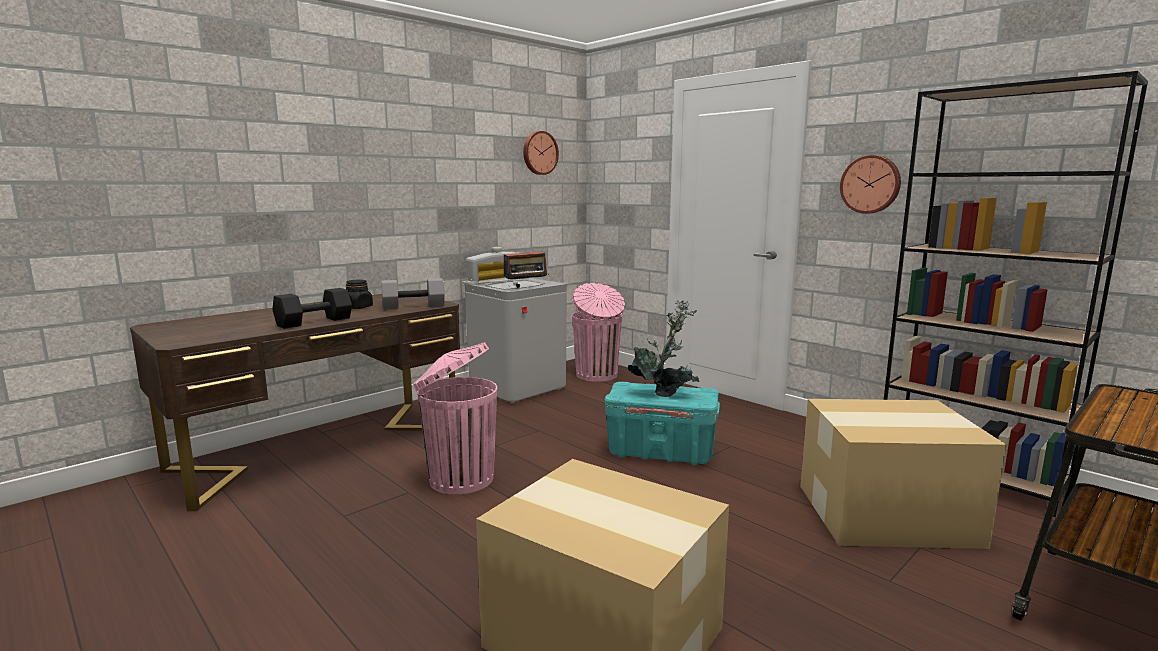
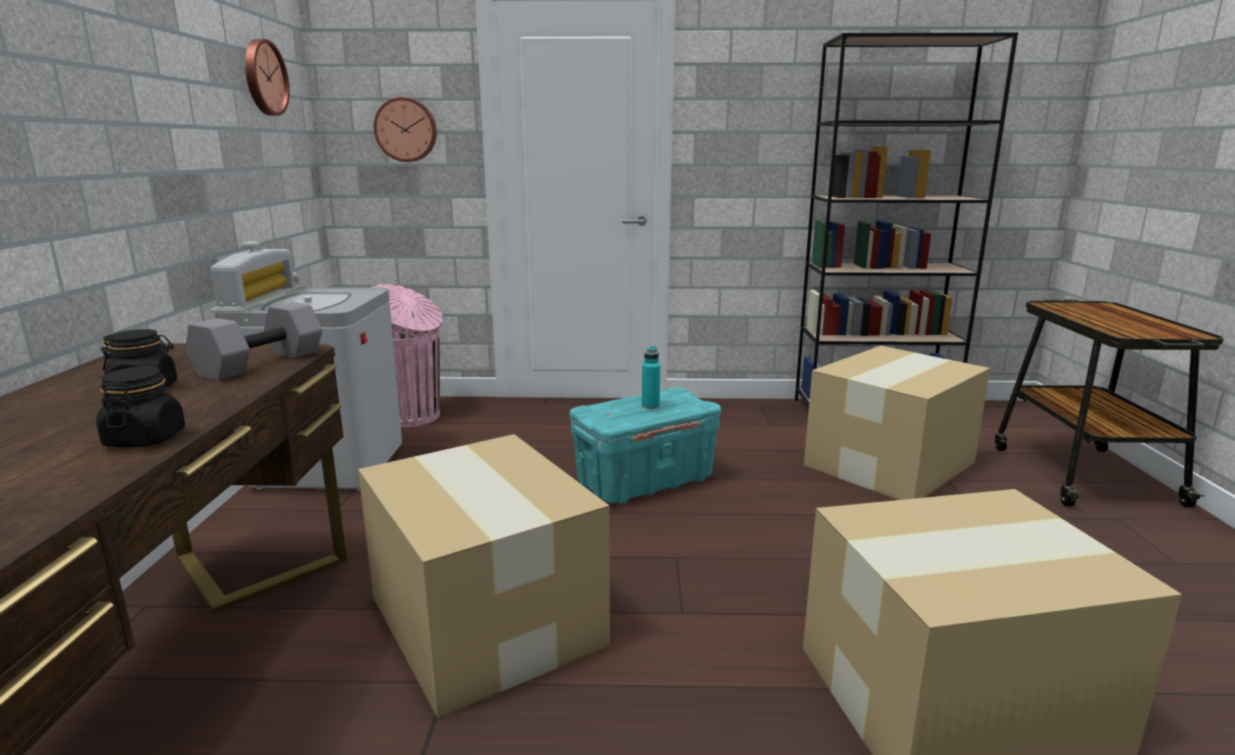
camera: 45 degrees left, 5 degrees up
(314, 322) = (145, 439): black dumbbell -> black jar
(459, 479) = (485, 623): pink trash can -> cardboard box
(526, 288) = (348, 303): radio -> none
(664, 393) = (650, 406): potted plant -> turquoise bottle
(870, 184) = (752, 134): wall clock -> wall clock (406, 130)

